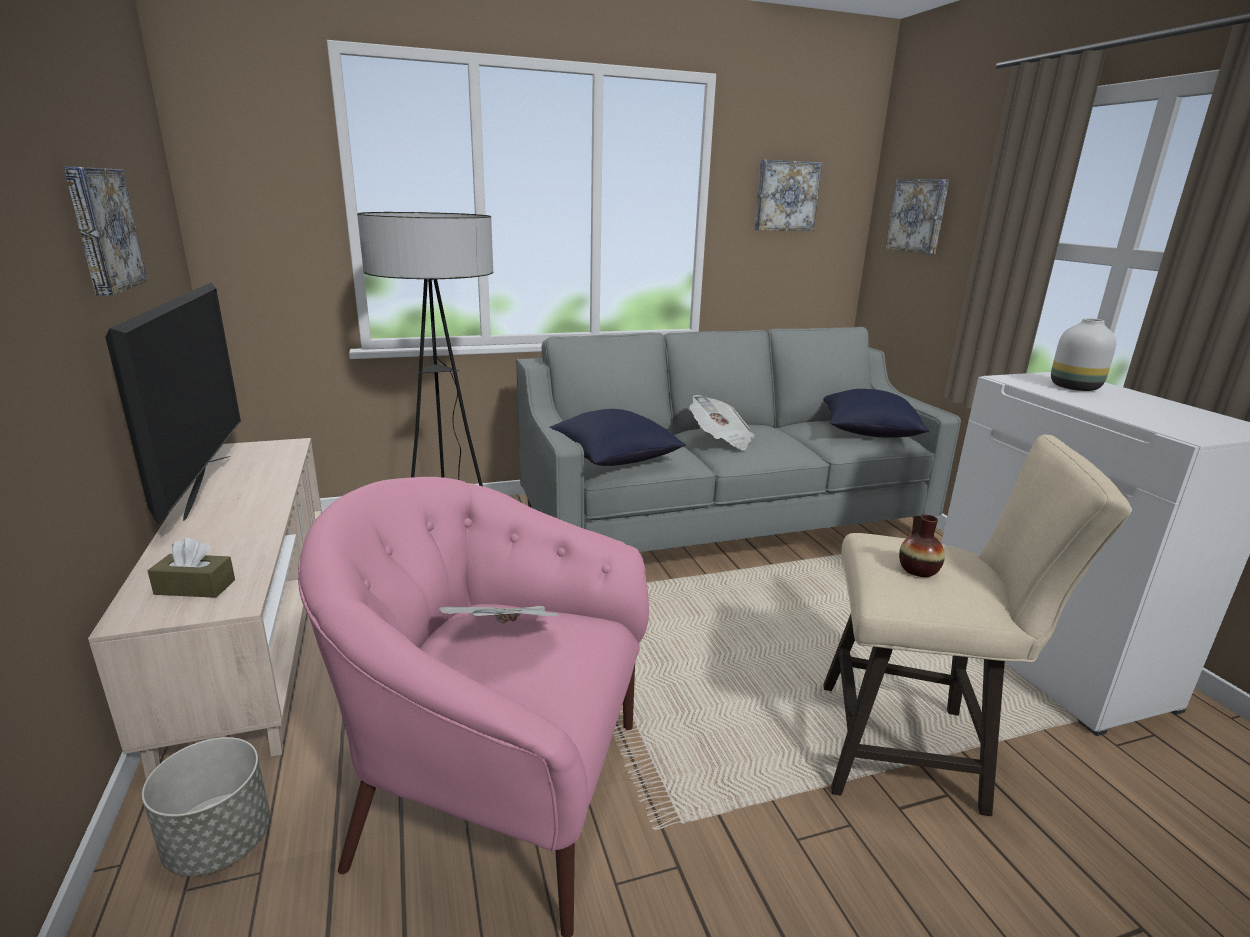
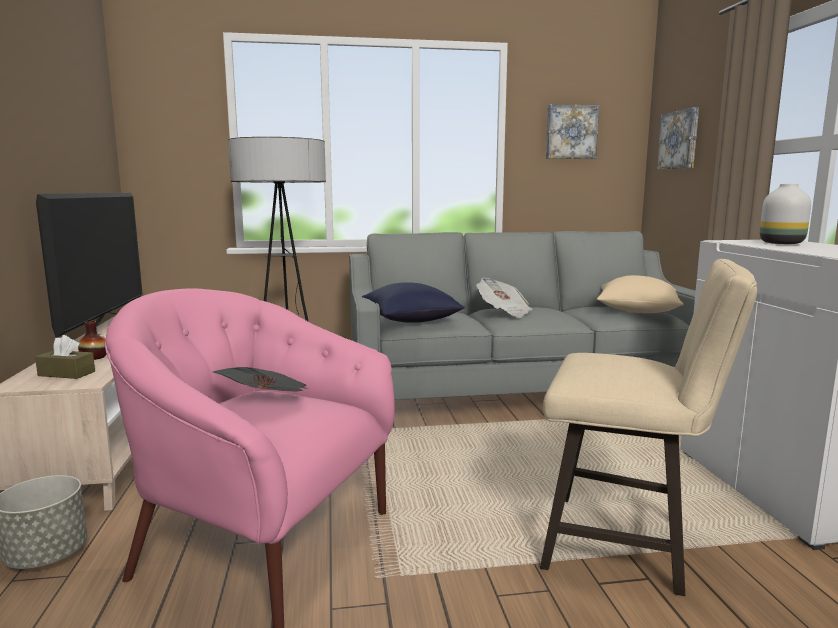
camera: 10 degrees right, 10 degrees down
(101, 229) = (48, 139): picture -> none
(868, 432) = (637, 311): blue pillow -> beige pillow
(918, 570) = (606, 365): vase -> vase (94, 357)

